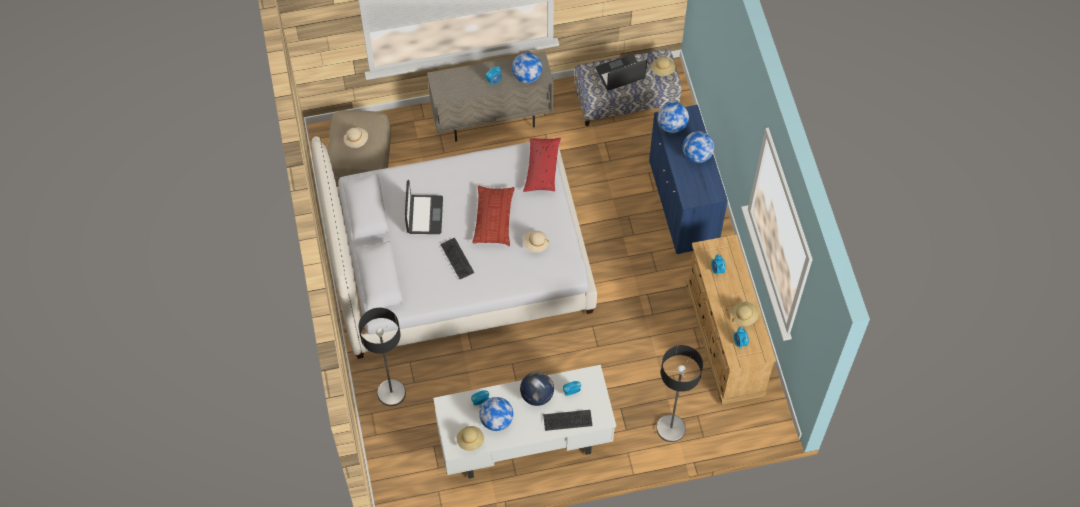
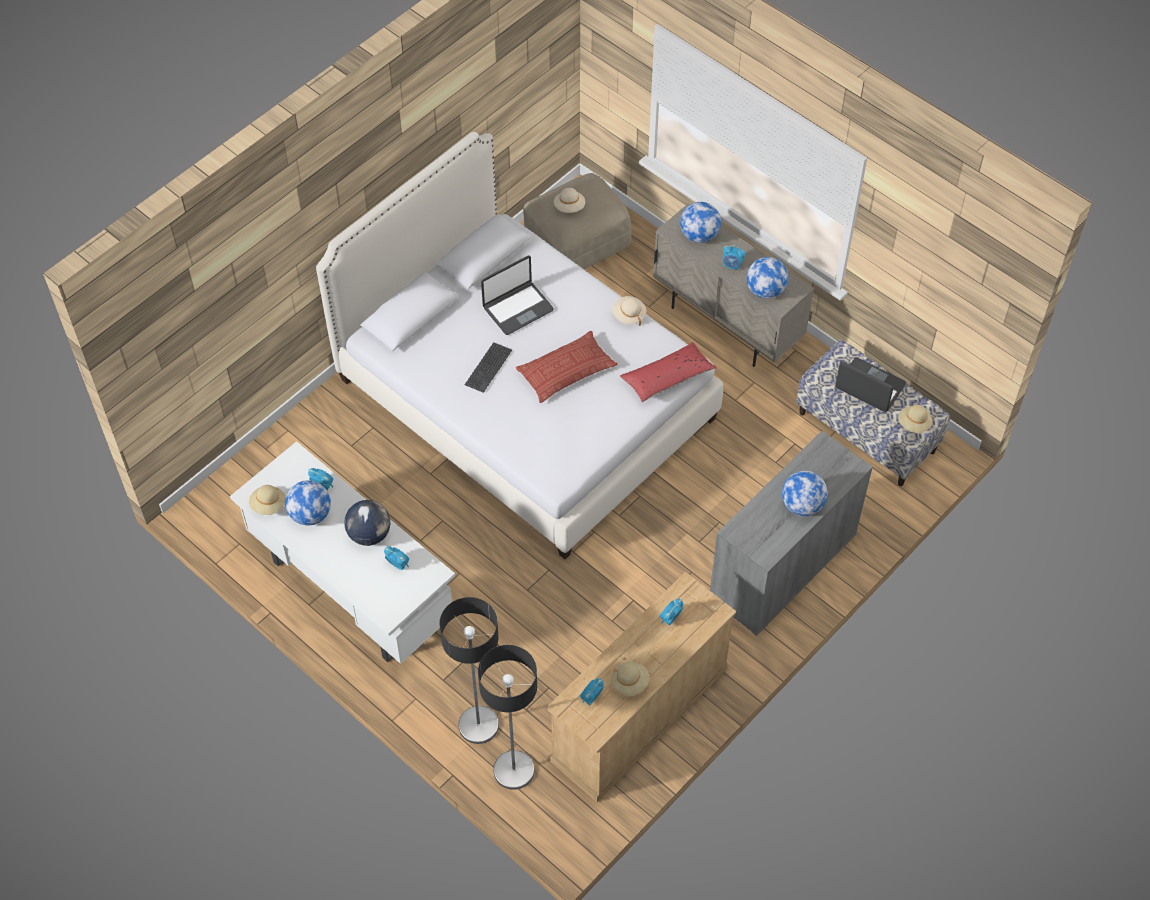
camera: 55 degrees right, 5 degrees down
(392, 393) = (324, 433): floor lamp -> floor lamp (514, 770)
(535, 244) = (564, 427): beige hat -> beige hat (629, 315)
(567, 420) = (359, 582): keyboard -> none
(672, 125) = (819, 457): globe -> globe (699, 235)
(683, 203) = (782, 567): blue cabinet -> grey cabinet

